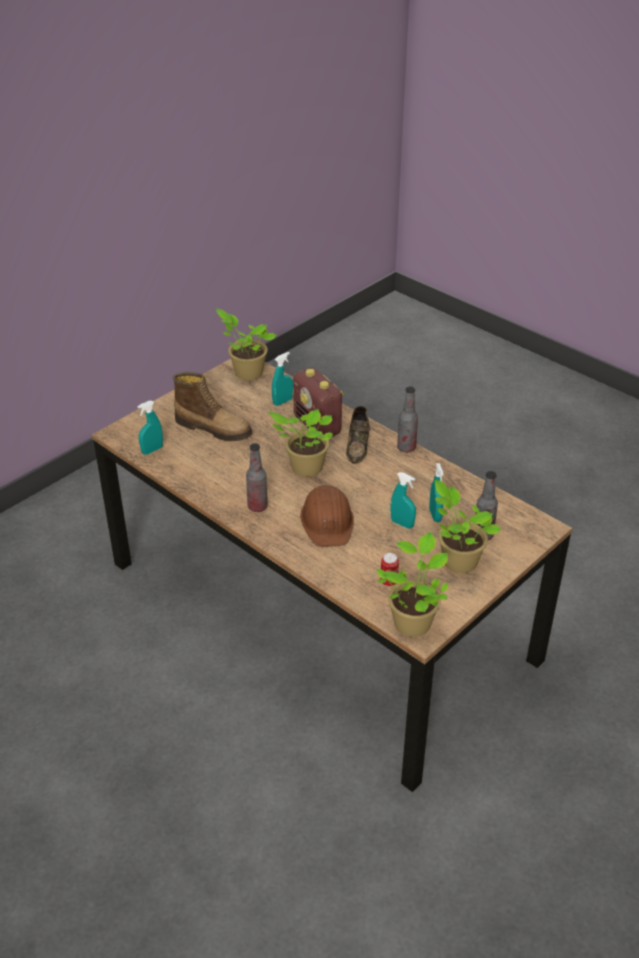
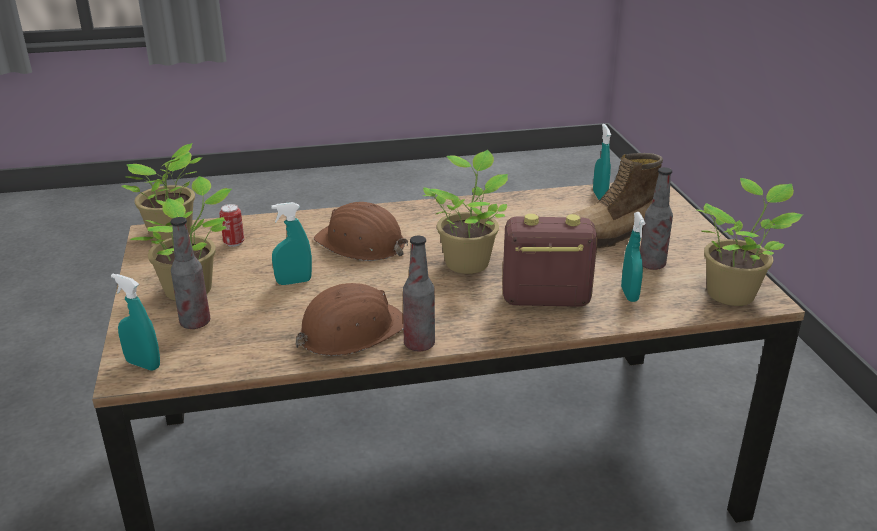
camera: 125 degrees right, 10 degrees down
(257, 507) = (436, 218): bottle -> bottle (651, 265)
(358, 446) = (467, 311): brown shoe -> none
(422, 475) = (351, 331): none -> brown hard hat
(435, 515) = (273, 307): turquoise spray bottle -> turquoise spray bottle (143, 364)

